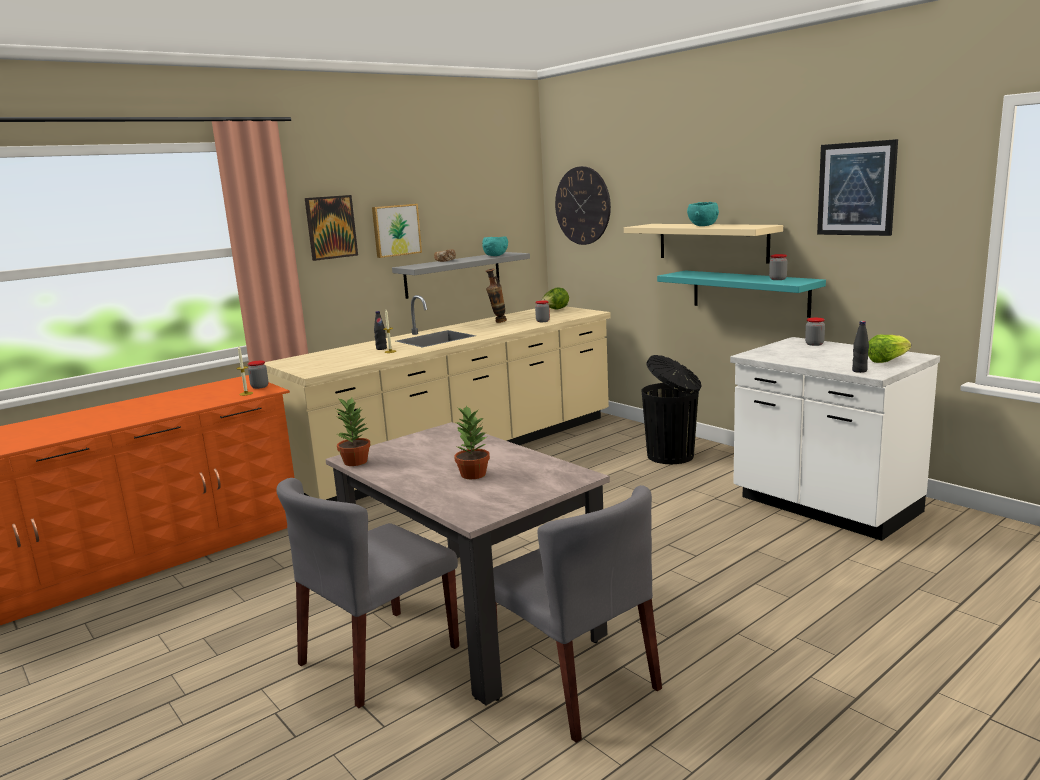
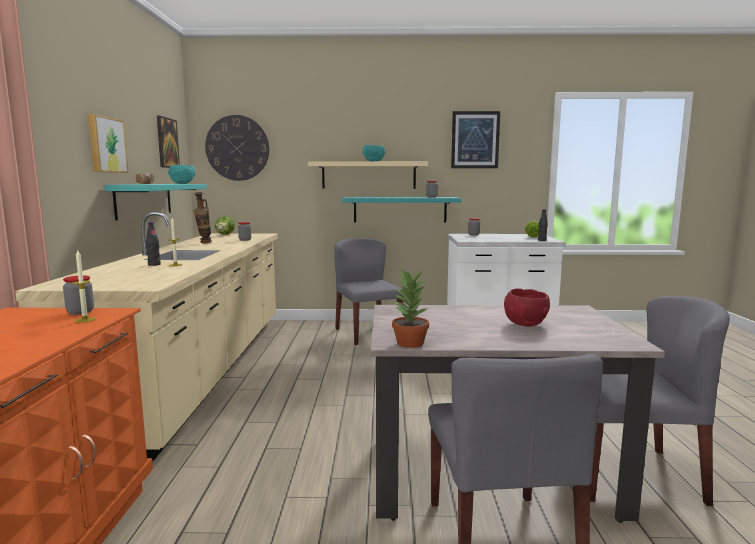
camera: 50 degrees left, 5 degrees down
(331, 227) = (55, 127): picture -> picture (167, 143)
(453, 275) = (144, 200): grey shelf -> turquoise shelf
(473, 474) = (525, 325): potted plant -> red bowl
(672, 456) = (367, 333): black trash can -> grey chair

